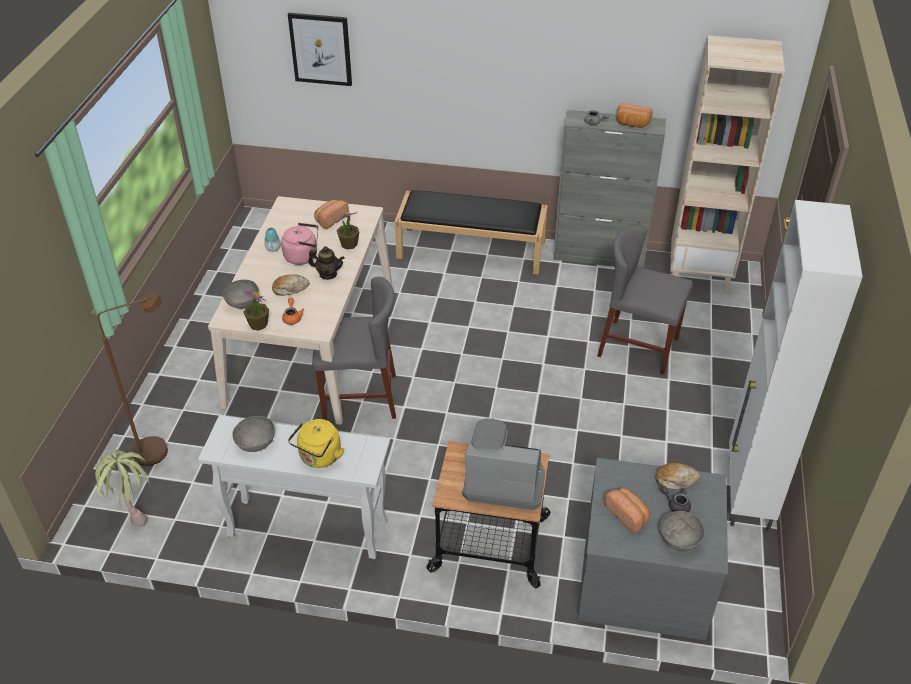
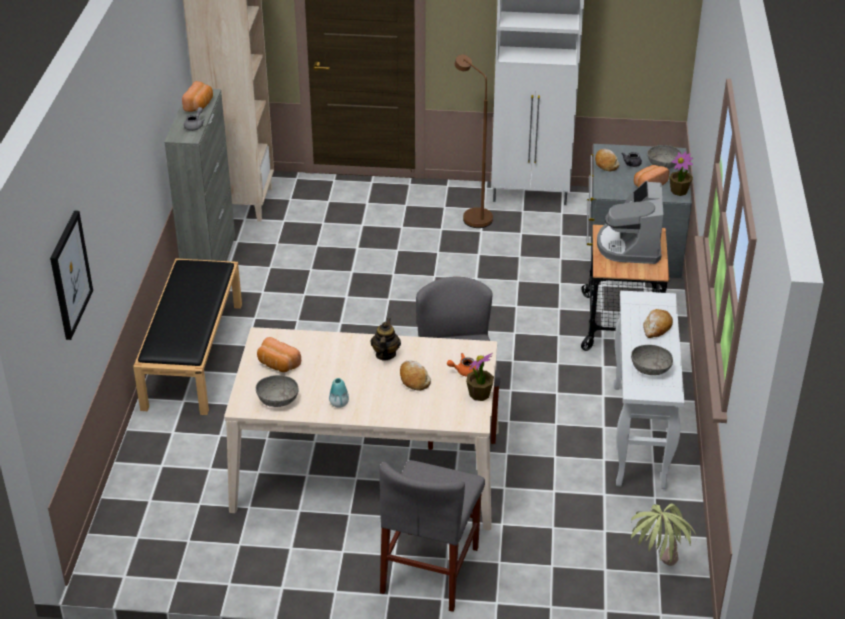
camera: 95 degrees left, 5 degrees down
(160, 449) = (564, 568): brown floor lamp -> brown floor lamp (473, 215)
(242, 302) = (443, 412): grey bowl -> grey bowl (278, 400)
(303, 256) = (353, 377): pink kettle -> none
(319, 458) = (656, 328): yellow kettle -> bread
(349, 244) = (327, 345): potted plant -> potted plant (679, 191)
(638, 347) = (358, 242): grey chair -> grey chair (430, 570)

